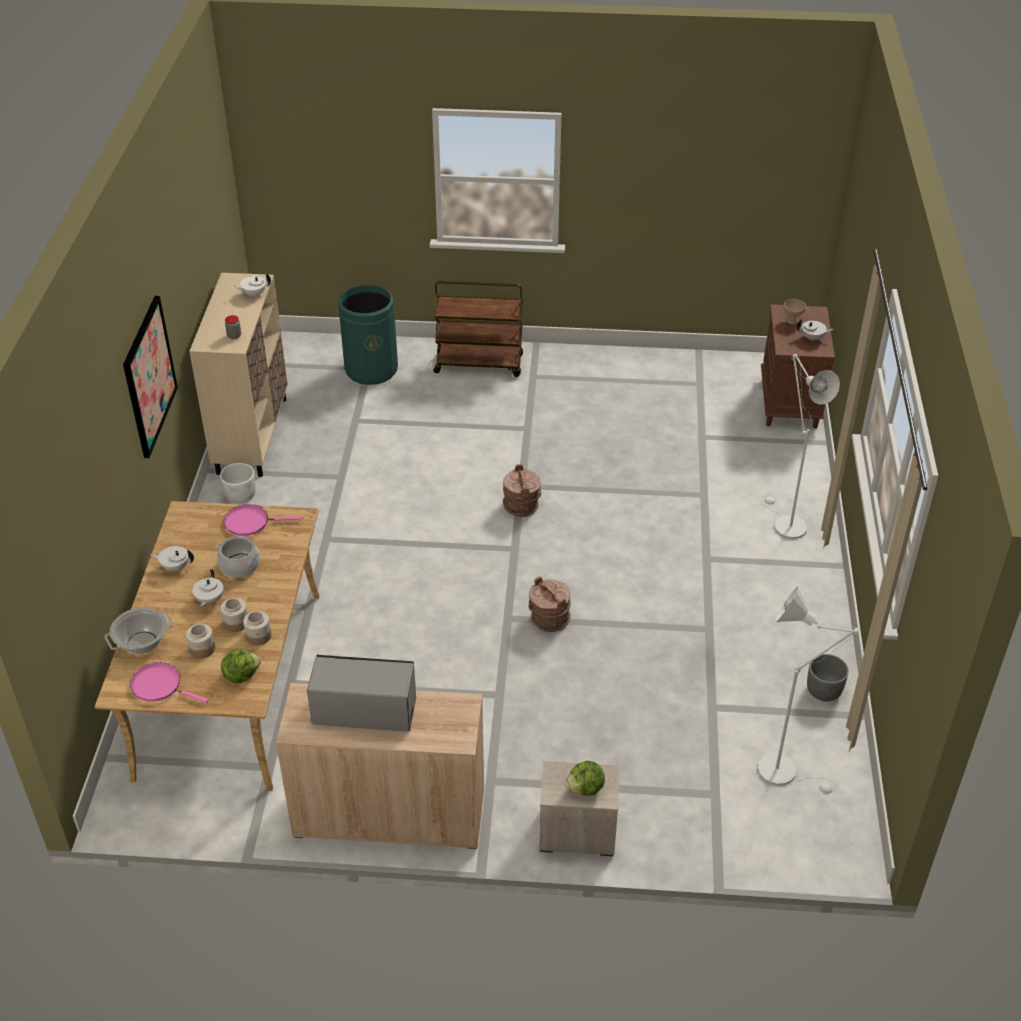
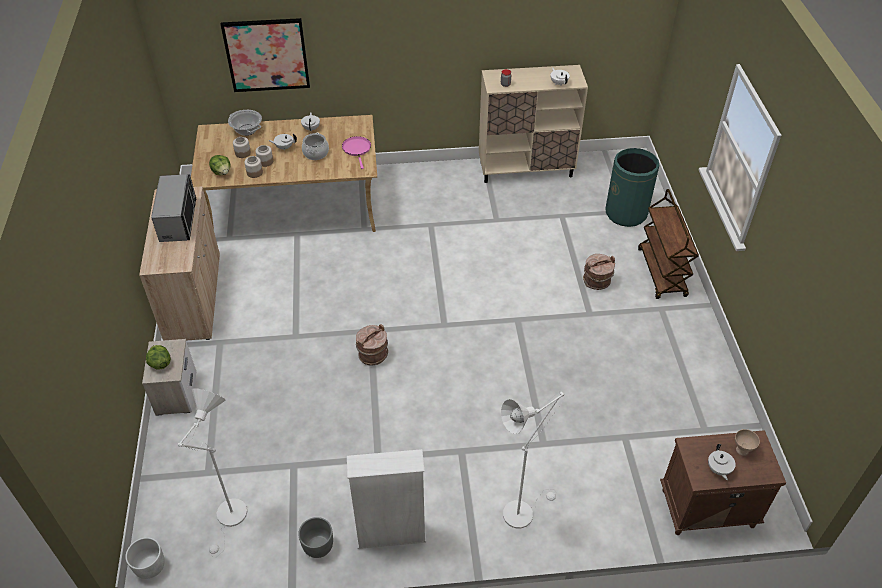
camera: 80 degrees right, 5 degrees up
(149, 376) = (411, 44): picture -> picture (266, 55)
(160, 685) = (213, 144): pink frying pan -> none
(240, 496) = (462, 177): white planter -> white planter (150, 566)
(521, 506) = (493, 322): brown bucket -> brown bucket (596, 281)
(812, 627) = (391, 535): none -> white bookcase

